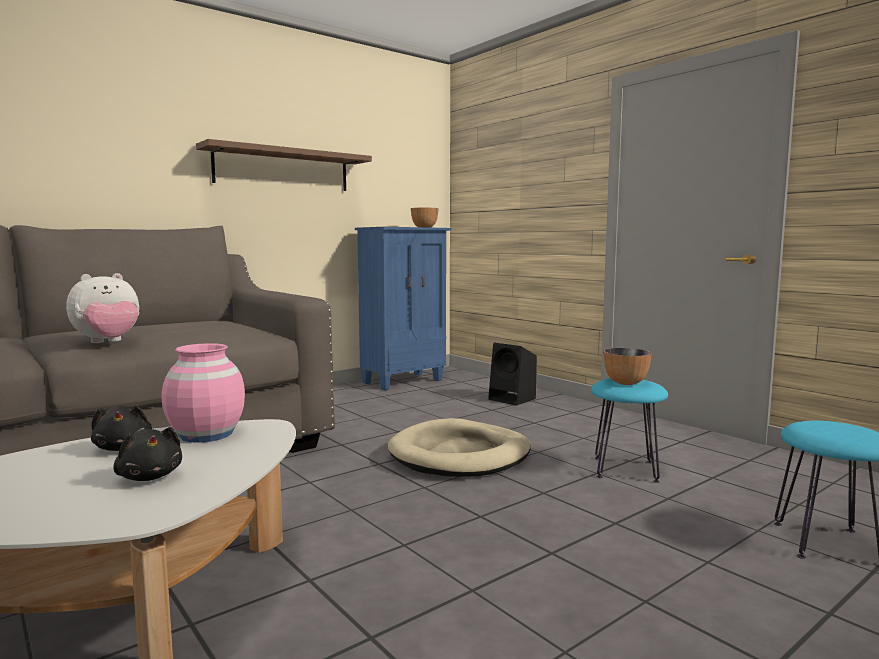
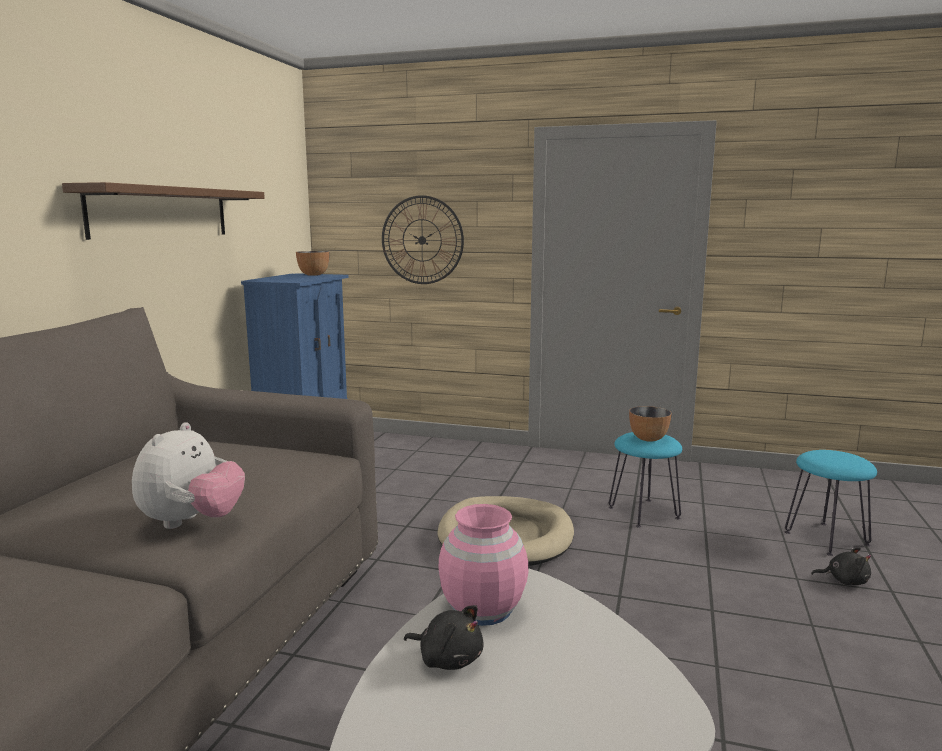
camera: 35 degrees left, 5 degrees up
(150, 476) = (567, 680): black plush toy -> black plush toy (844, 581)
(513, 399) = (450, 457): black speaker -> none
(522, 198) = (422, 240): none -> wall clock

